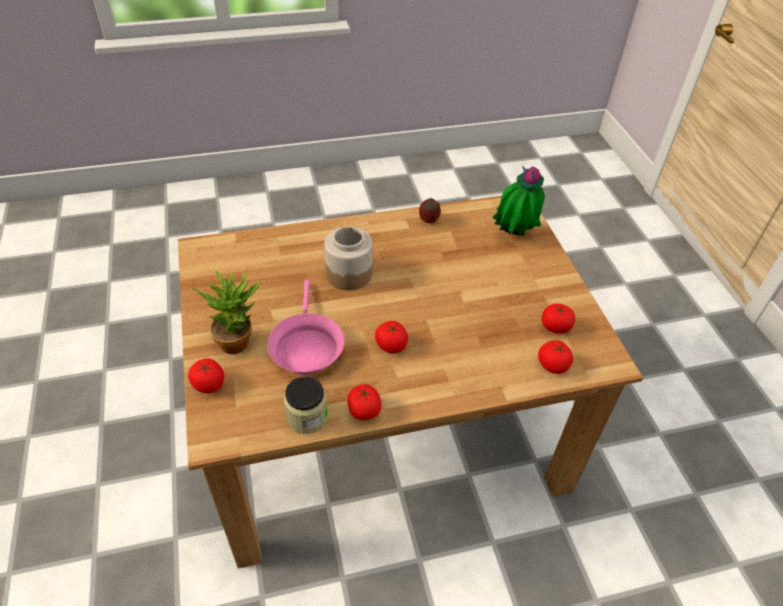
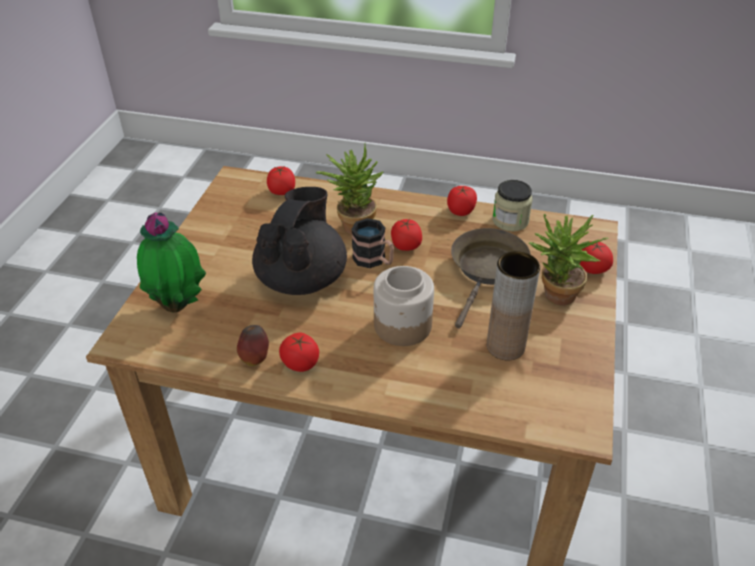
camera: 150 degrees left, 5 degrees down
(266, 284) = (505, 346): none -> brown vase
(306, 346) = (487, 270): pink frying pan -> brown frying pan
(407, 320) = (374, 260): none -> mug
(450, 284) = (302, 278): none -> black teapot
(454, 351) = (352, 224): none -> potted plant
(555, 327) = (246, 213): tomato -> tomato (300, 363)

